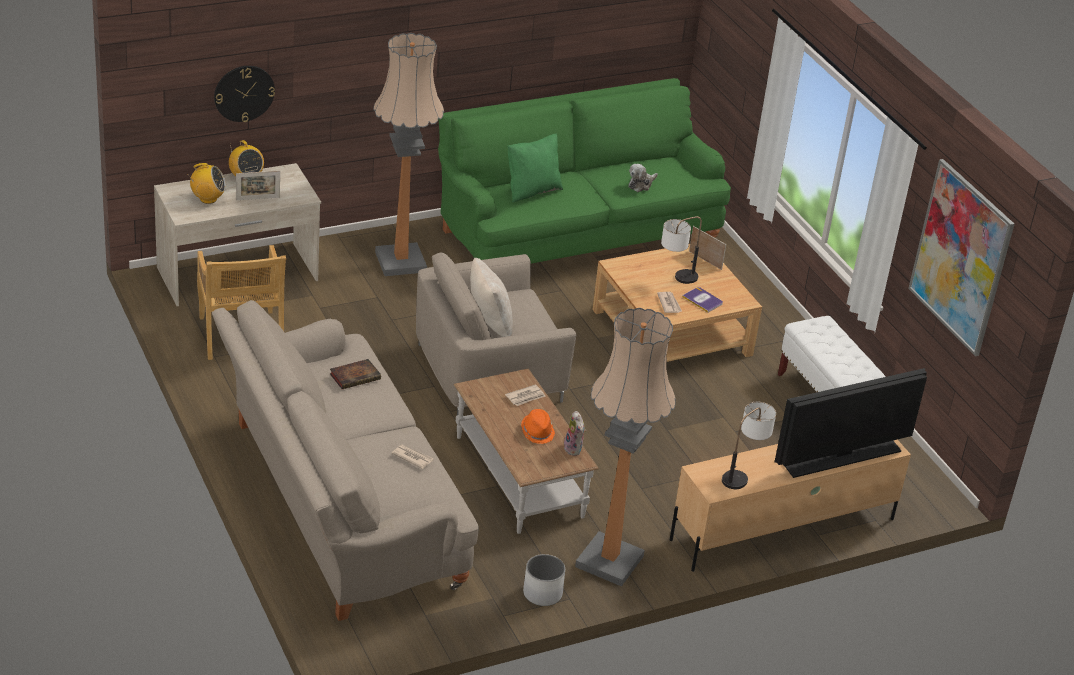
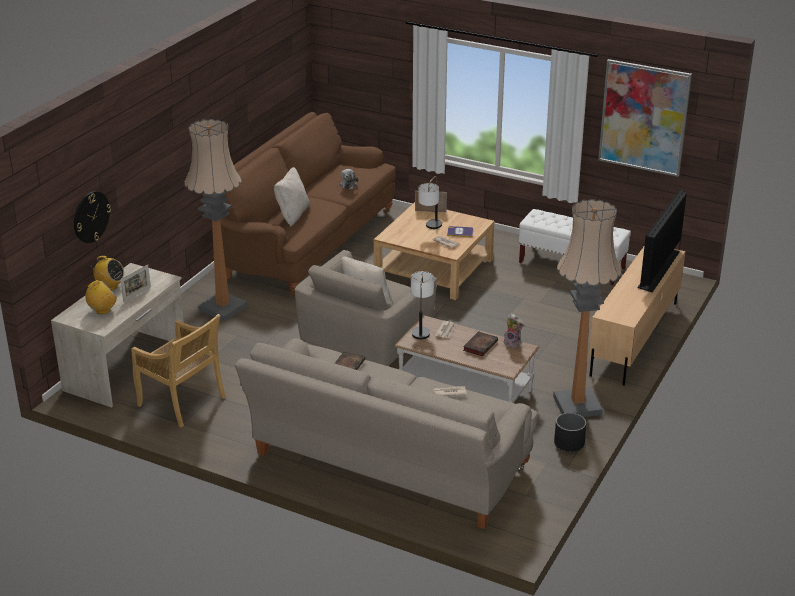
camera: 35 degrees left, 5 degrees down
(532, 191) = (292, 215): green pillow -> beige pillow
(537, 432) = (480, 345): orange hat -> book
(542, 594) = (569, 444): white planter -> black planter
(576, 234) = (306, 243): green sofa -> brown sofa
(743, 474) = (627, 304): table lamp -> table lamp (421, 328)

